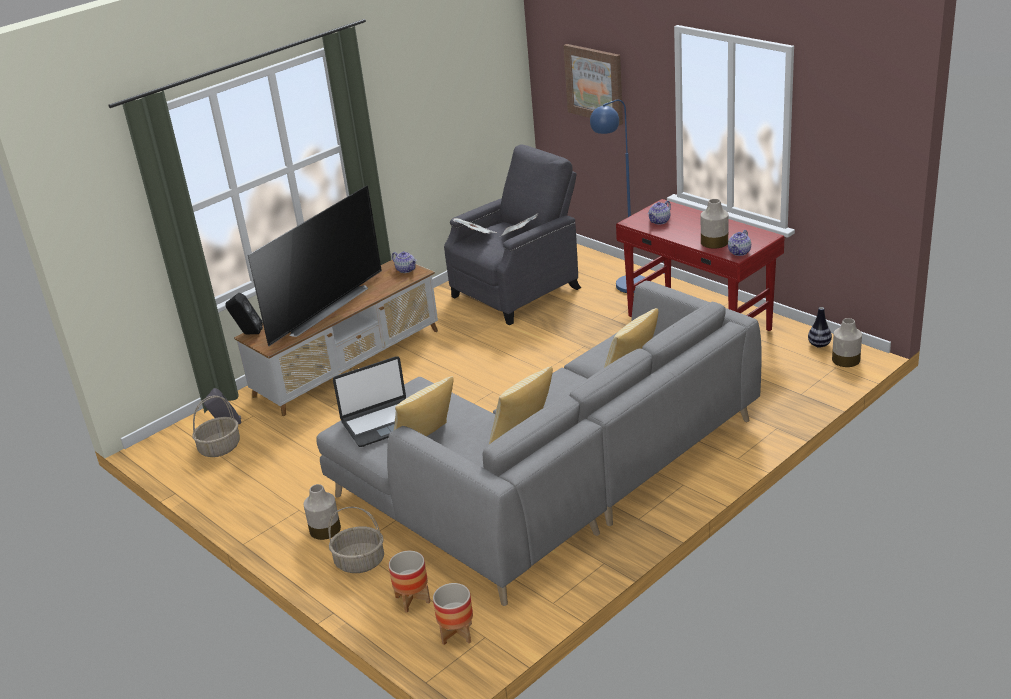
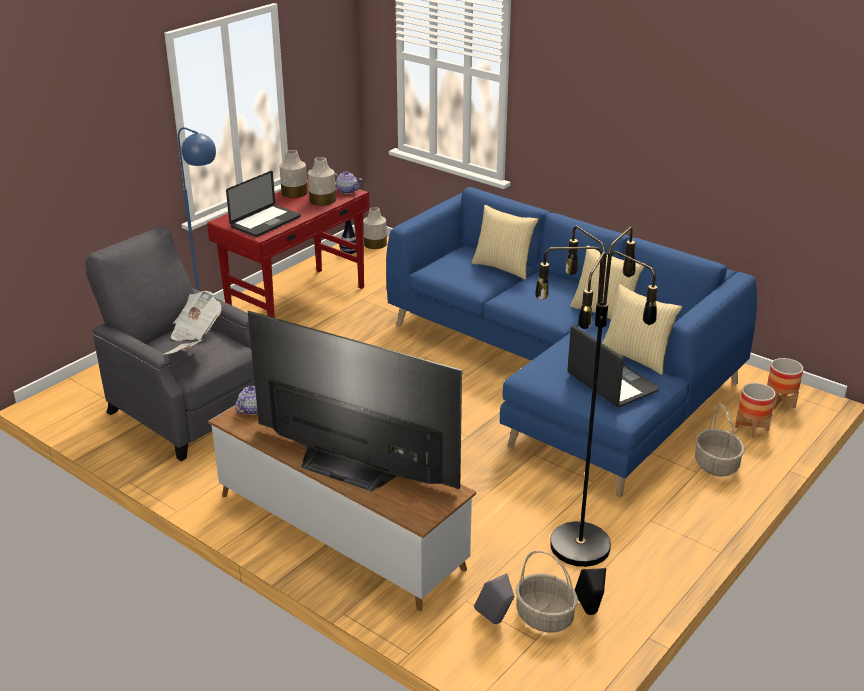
camera: 100 degrees left, 0 degrees up
(248, 334) = (415, 522): black speaker -> black speaker (590, 613)
(285, 468) = (578, 545): none -> floor lamp
(324, 529) = (676, 495): beige vase -> beige vase (294, 192)
(549, 479) = (564, 370): grey sofa -> blue sofa
(594, 83) = (75, 153): picture -> none
(659, 221) = (265, 222): teapot -> laptop

